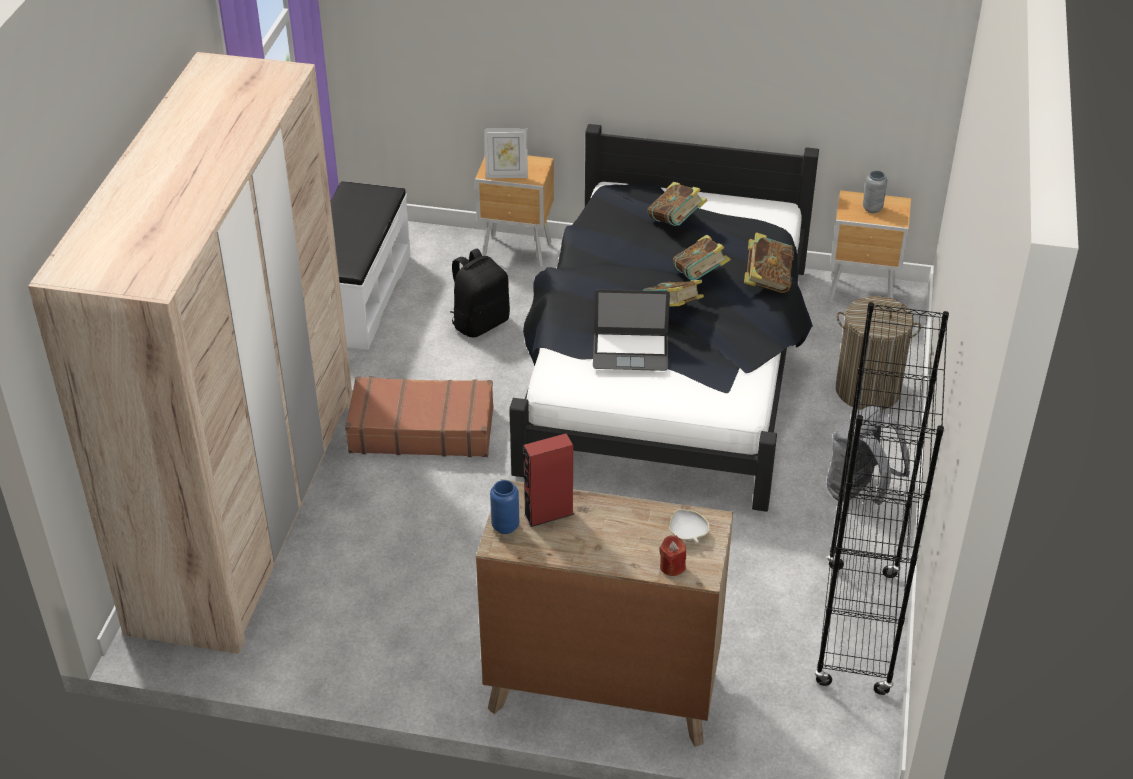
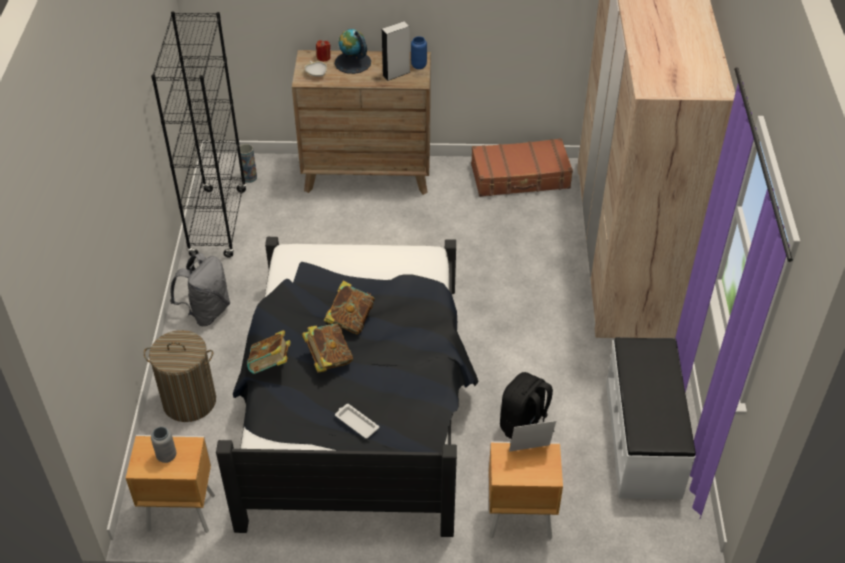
camera: 170 degrees right, 5 degrees up
(421, 429) = (532, 319): brown suitcase -> brown suitcase (520, 177)
(548, 514) = (396, 74): red speaker -> grey speaker
(621, 548) = (352, 62): none -> globe
(630, 351) = (376, 281): laptop -> none
(676, 222) = (356, 422): book -> white tray
(811, 713) = (249, 177): none -> vase

